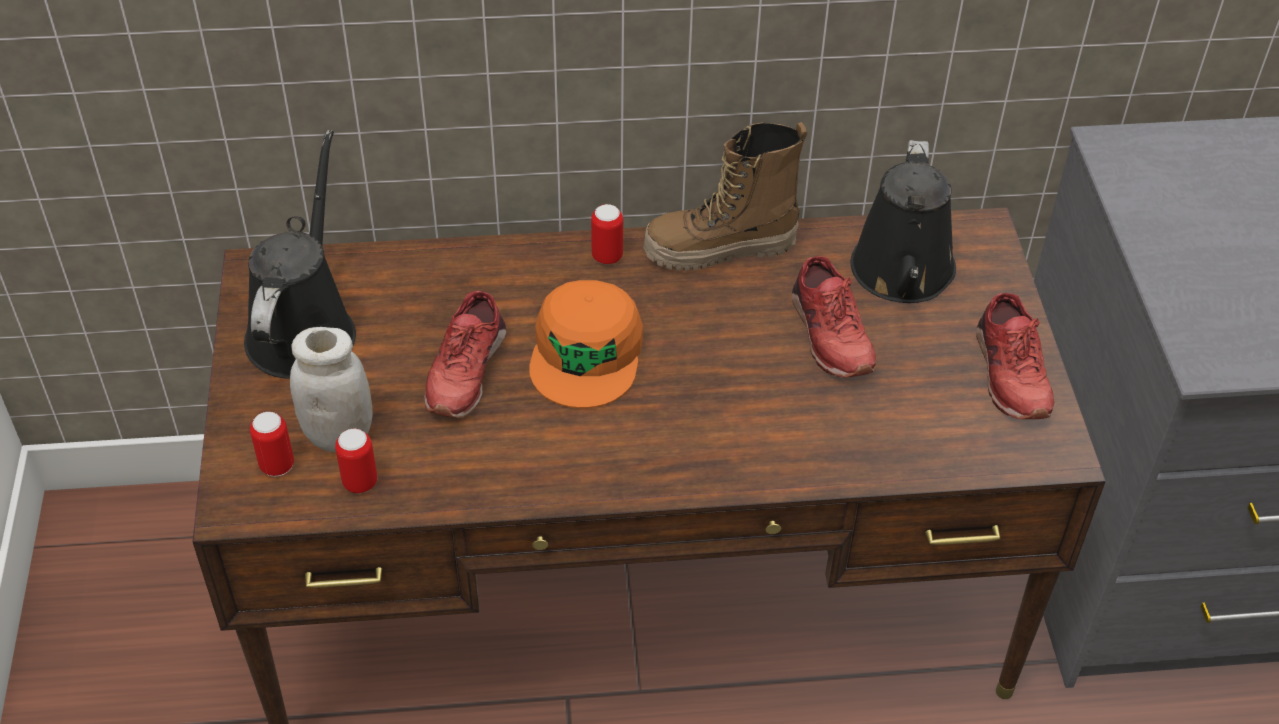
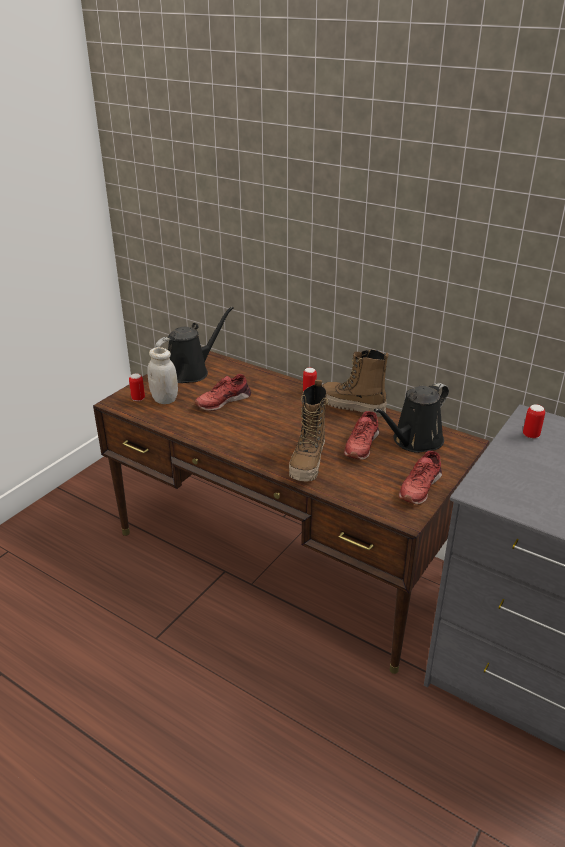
camera: 40 degrees right, 15 degrees down
(360, 482) = (154, 413): can -> can (530, 435)
(587, 354) = (267, 413): orange cap -> none
(788, 430) = (308, 463): none -> boot

